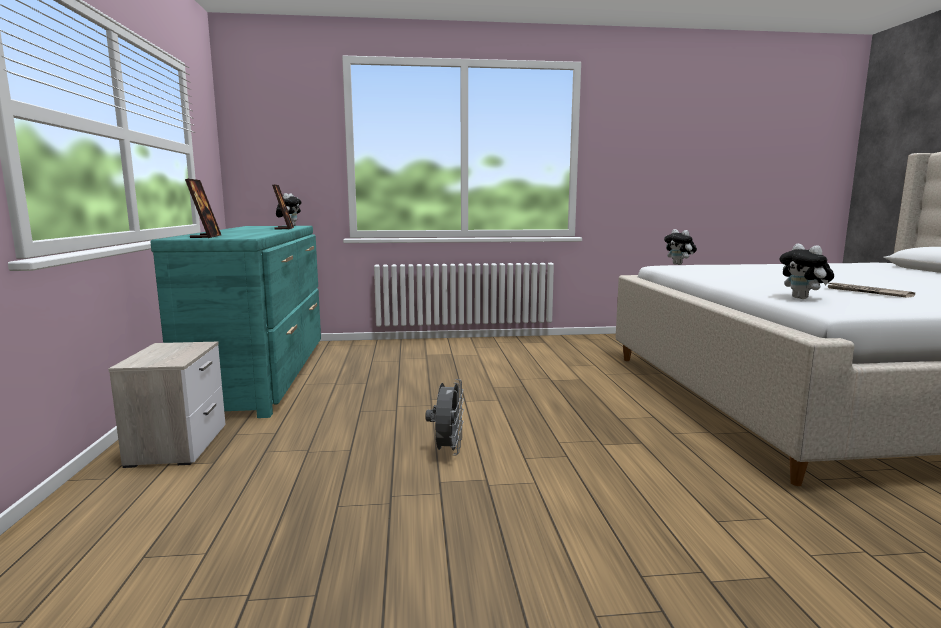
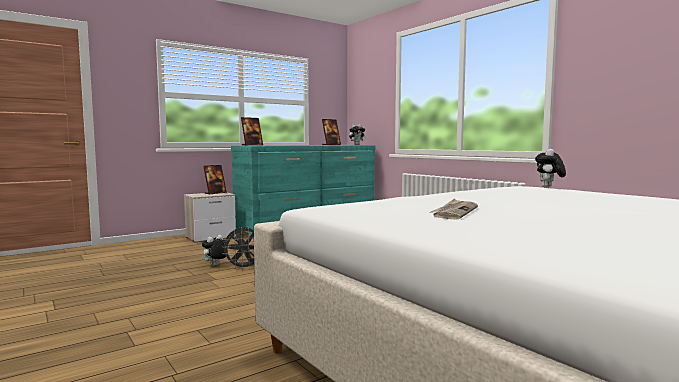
camera: 60 degrees right, 5 degrees down
(166, 349) = (215, 193): none -> picture frame
(803, 298) = (365, 203): plush toy -> plush toy (215, 265)

